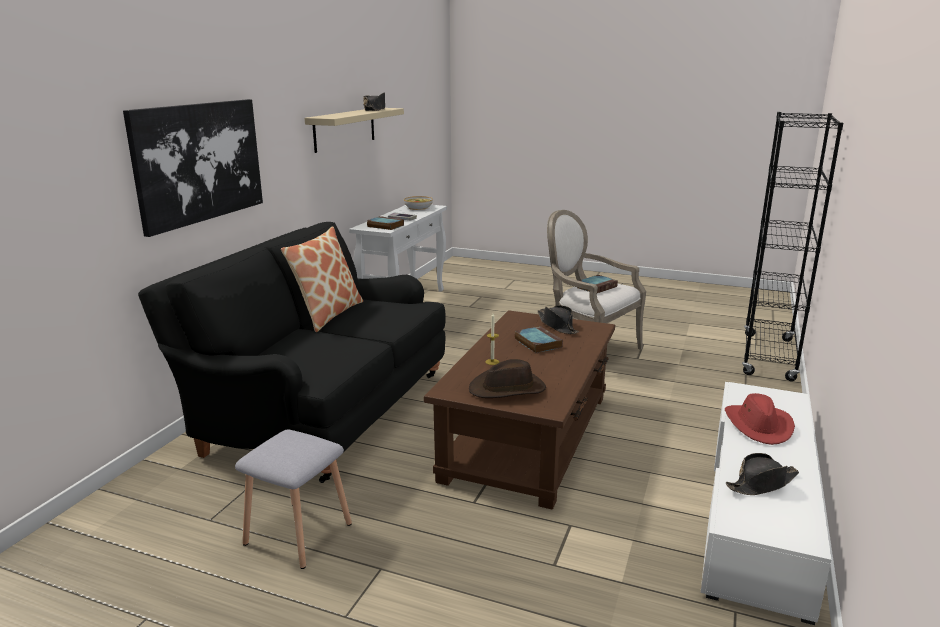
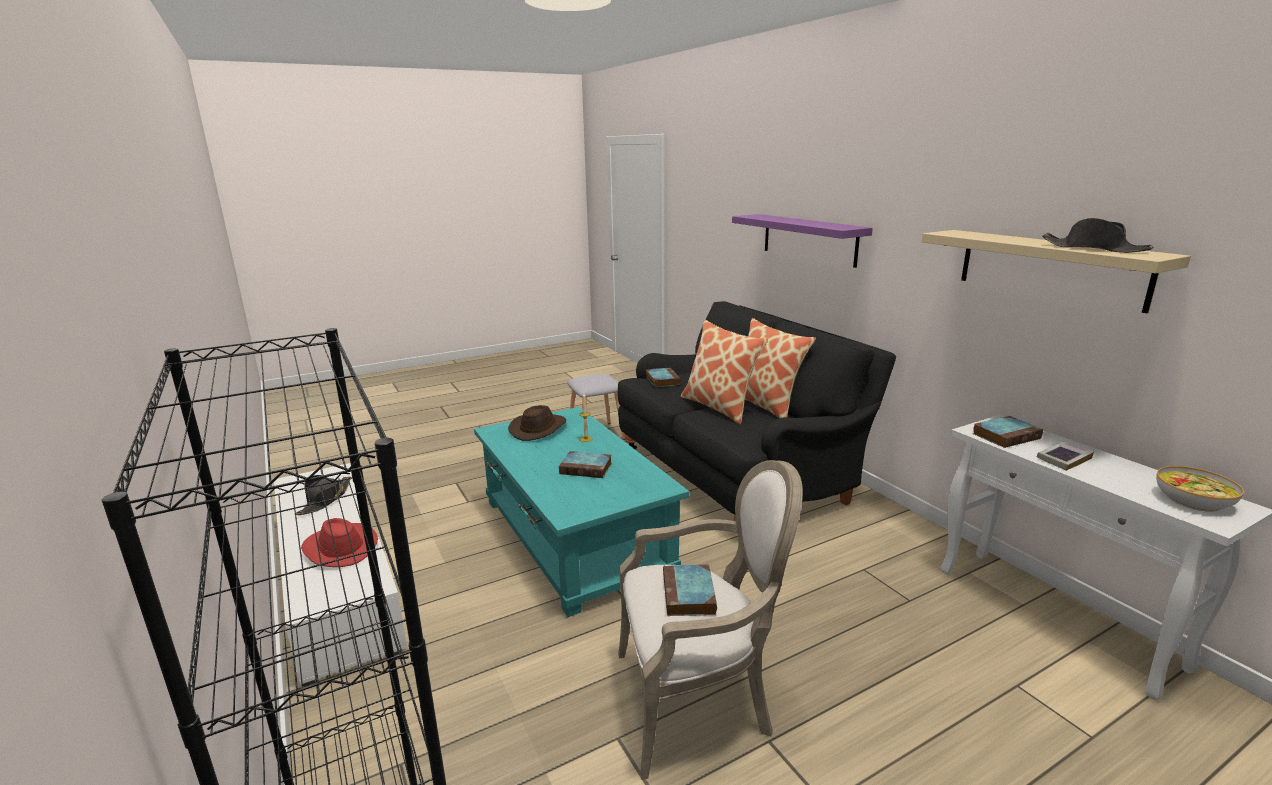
camera: 130 degrees right, 0 degrees up
(199, 162) = (808, 239): picture -> purple shelf
(317, 360) = (662, 380): none -> book
(358, 325) = (720, 407): none -> pillow
(528, 436) = (574, 537): brown coffee table -> turquoise coffee table
(557, 325) = (606, 495): black hat -> none

